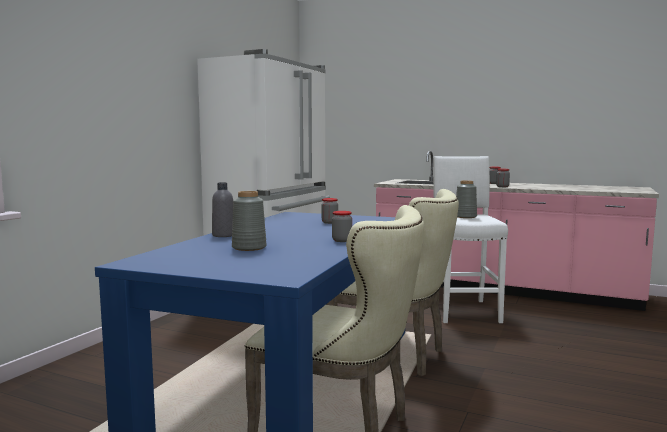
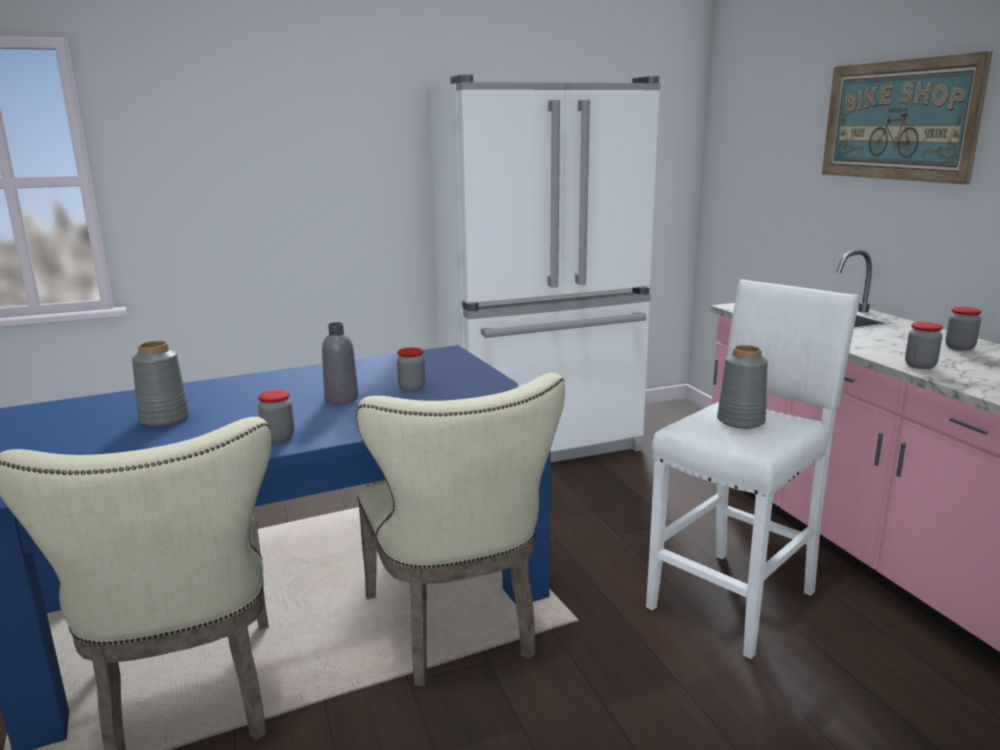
camera: 45 degrees right, 10 degrees up
(223, 235) = (230, 384): grey bottle -> grey bottle (341, 399)
(432, 93) = (898, 120): none -> picture

